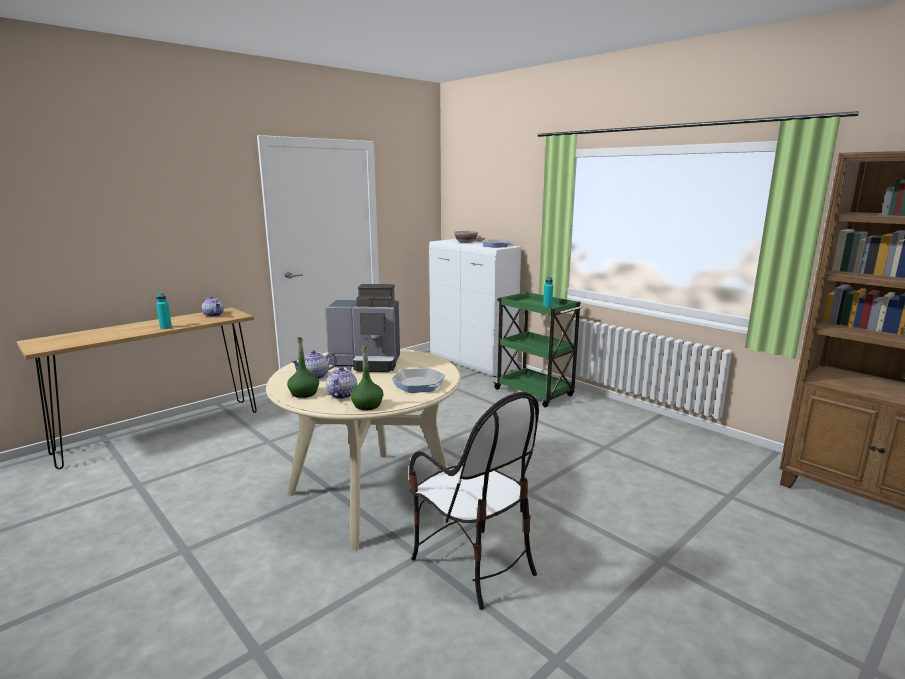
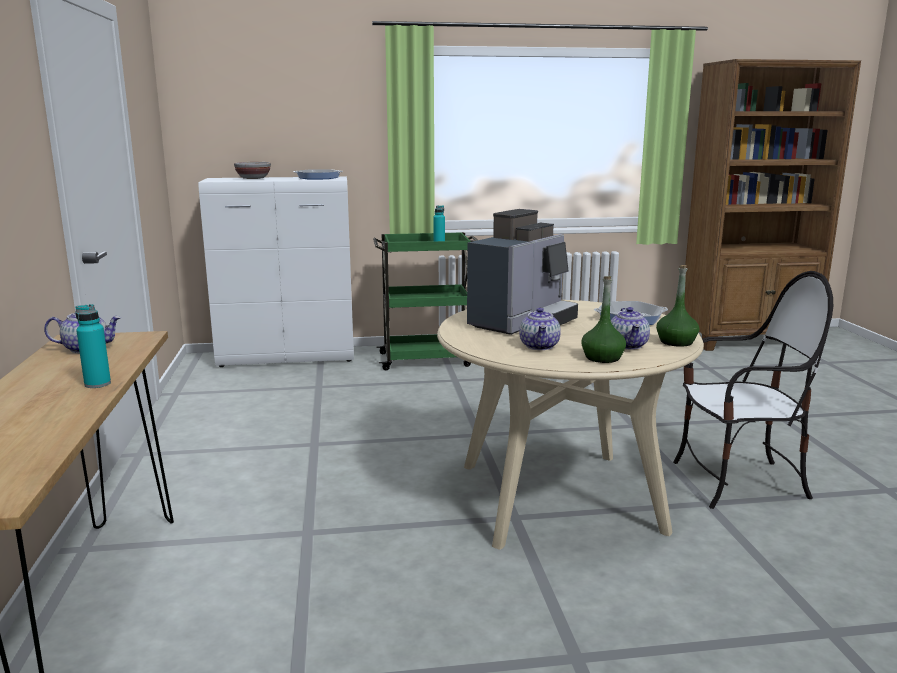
camera: 55 degrees left, 0 degrees up
(342, 395) = (628, 345): teapot -> teapot turned 135 degrees counterclockwise

